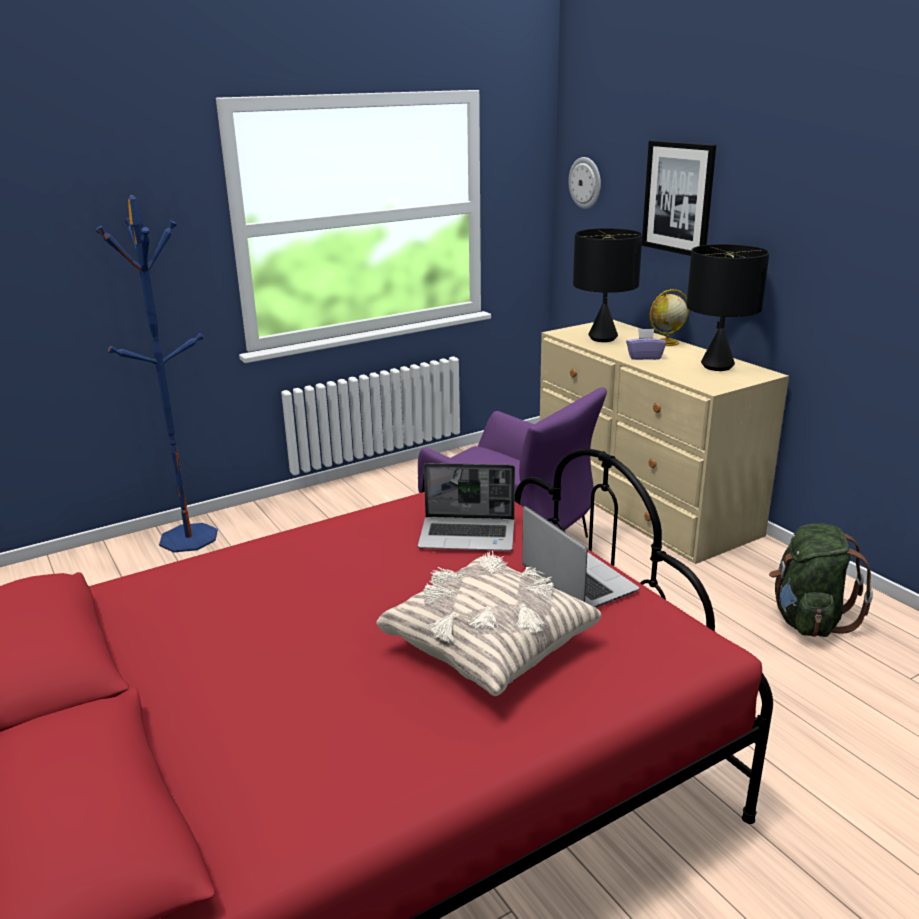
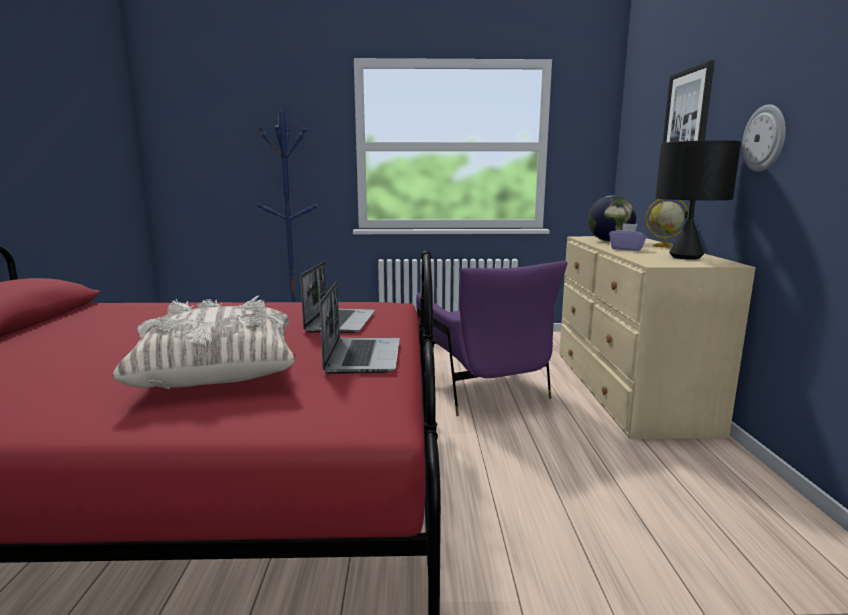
camera: 30 degrees right, 10 degrees down
(468, 535) = (340, 322): laptop -> laptop turned 120 degrees counterclockwise
(585, 183) = (634, 128): wall clock -> wall clock (765, 138)
(602, 339) = (609, 241): black table lamp -> globe
(808, 620) = (708, 514): green backpack -> none

